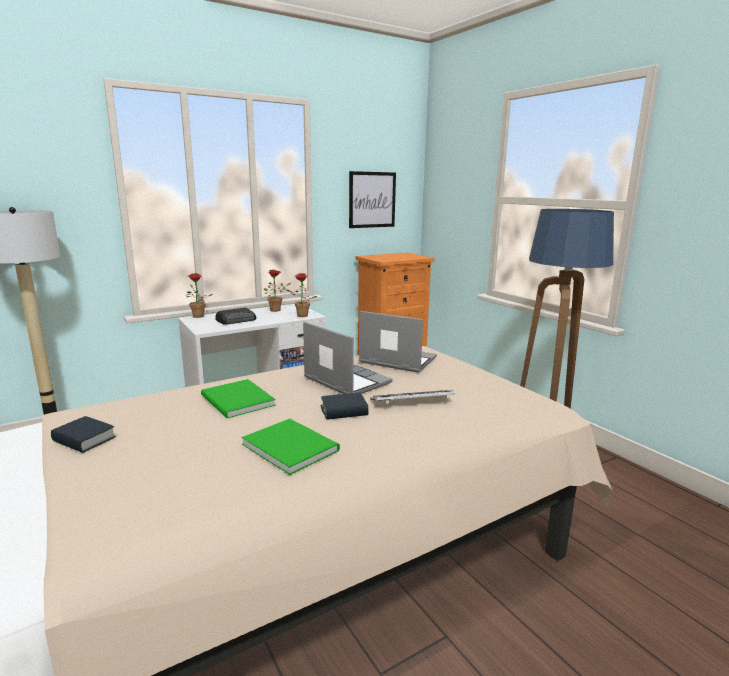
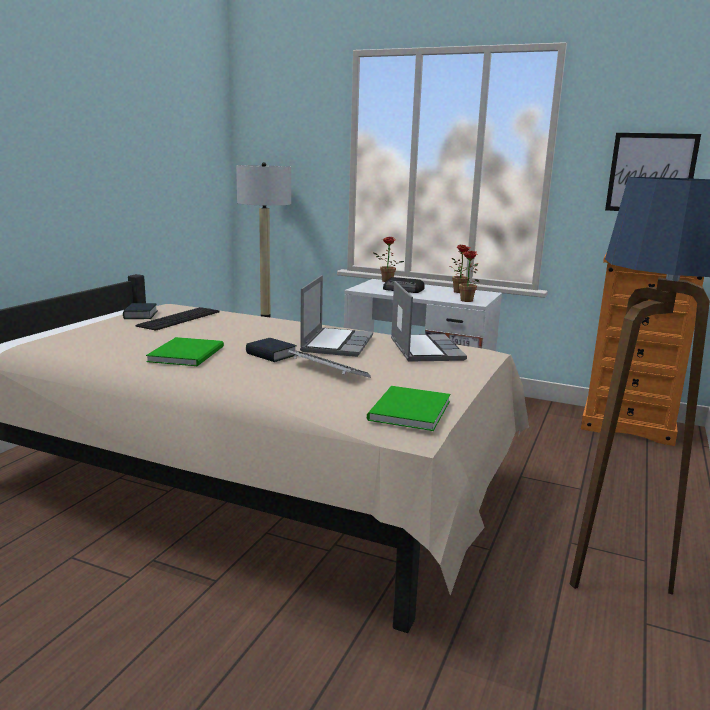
camera: 55 degrees right, 0 degrees up
(145, 421) = (179, 319): none -> keyboard
(237, 401) = (241, 328): green book -> green book (407, 411)

